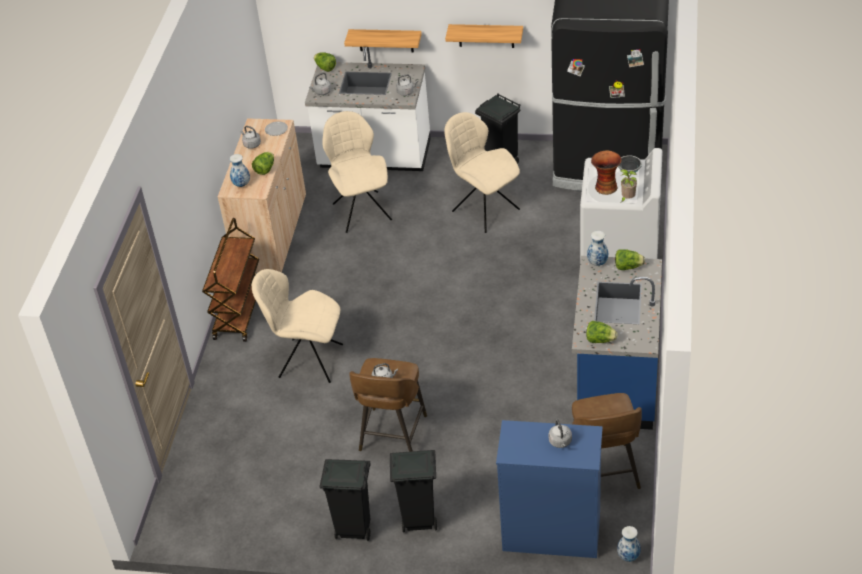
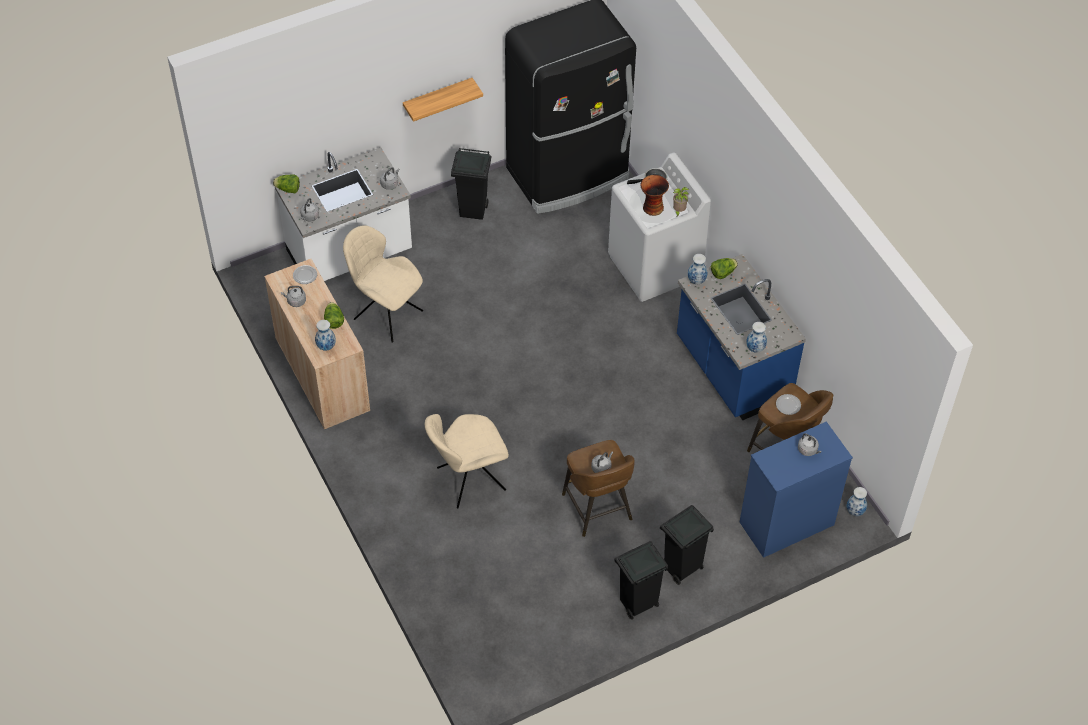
camera: 40 degrees left, 10 degrees up
(239, 311) = (363, 465): brown cart -> none
(386, 40) = (341, 140): shelf -> none
(484, 209) = (496, 263): beige chair -> none
(600, 340) = (754, 348): lettuce -> vase
(602, 410) = (788, 405): none -> plate

